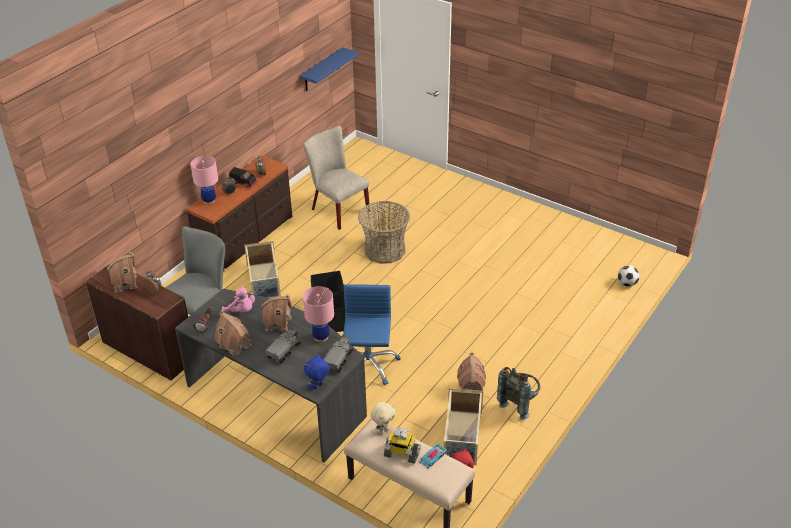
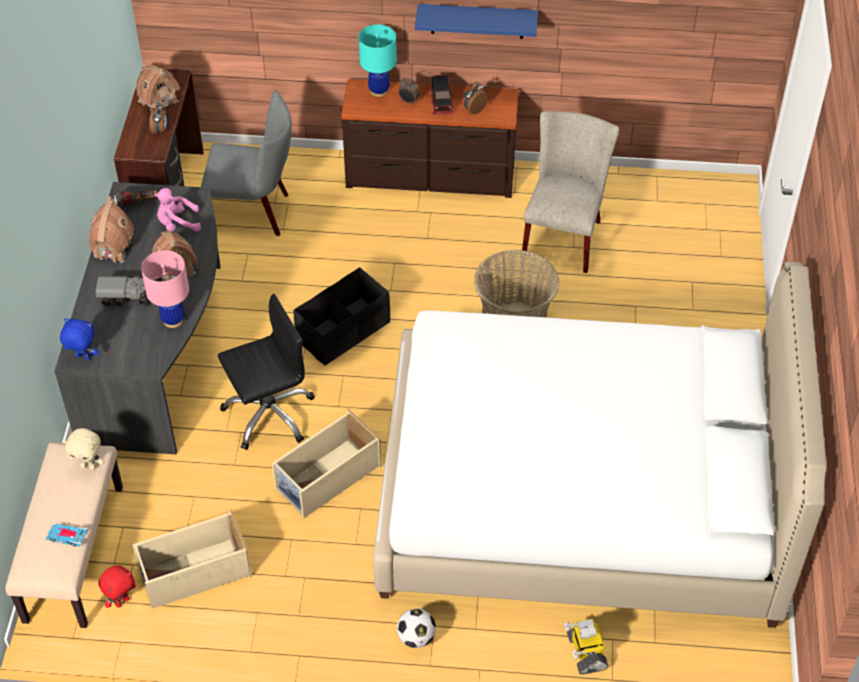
camera: 60 degrees right, 10 degrees up
(209, 201) = (379, 91): pink table lamp -> turquoise table lamp
(241, 311) = (177, 224): pink plush toy -> pink plush toy turned 75 degrees clockwise
(264, 282) = (357, 236): beige storage box -> beige storage box (327, 478)
(322, 70) = (696, 38): blue shelf -> blue shelf (477, 21)
(338, 360) = (139, 356): toy truck -> none
(368, 365) = (269, 414): blue office chair -> black office chair
(401, 454) = (58, 501): toy robot -> toy robot (585, 652)
(471, 387) = (294, 545): toy house -> none
(512, 269) = (580, 495): none -> white bed
(519, 403) = (295, 614): grey backpack -> none
(627, 284) = (657, 662): football -> football (416, 638)

